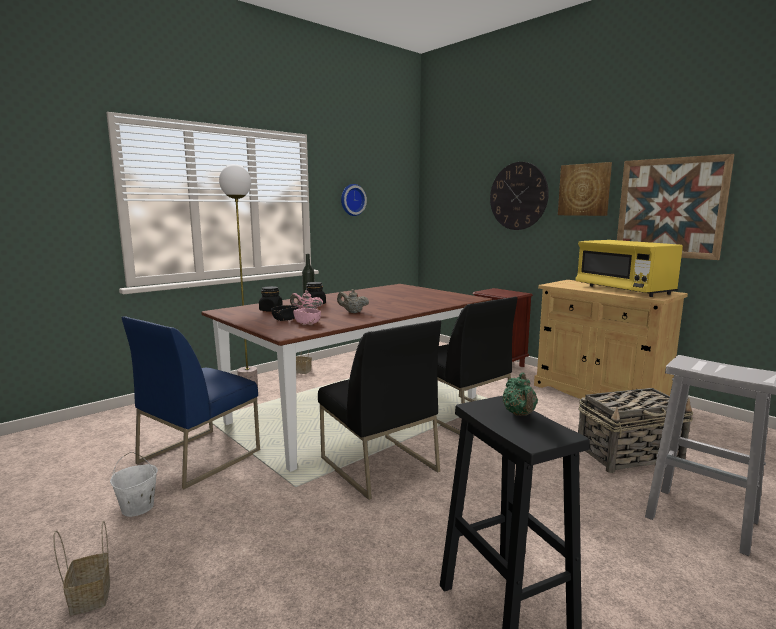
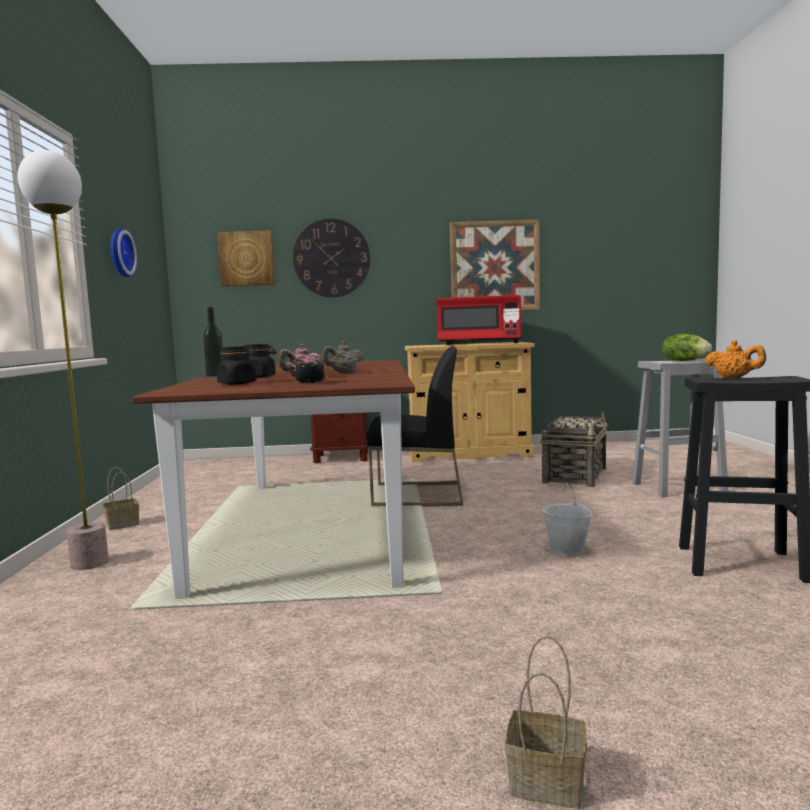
camera: 50 degrees left, 5 degrees down
(137, 508) = (332, 709): white bucket -> white bucket (567, 549)
(199, 456) = (247, 635): blue chair -> none
(307, 323) = (352, 379): pink bowl -> none
(377, 465) = (457, 547): black chair -> none
(519, 414) = (734, 378): green teapot -> orange teapot
(584, 190) = (411, 250): picture -> picture (246, 258)
(623, 290) = (480, 343): yellow microwave -> red microwave
(726, 371) = (685, 361): none -> lettuce

